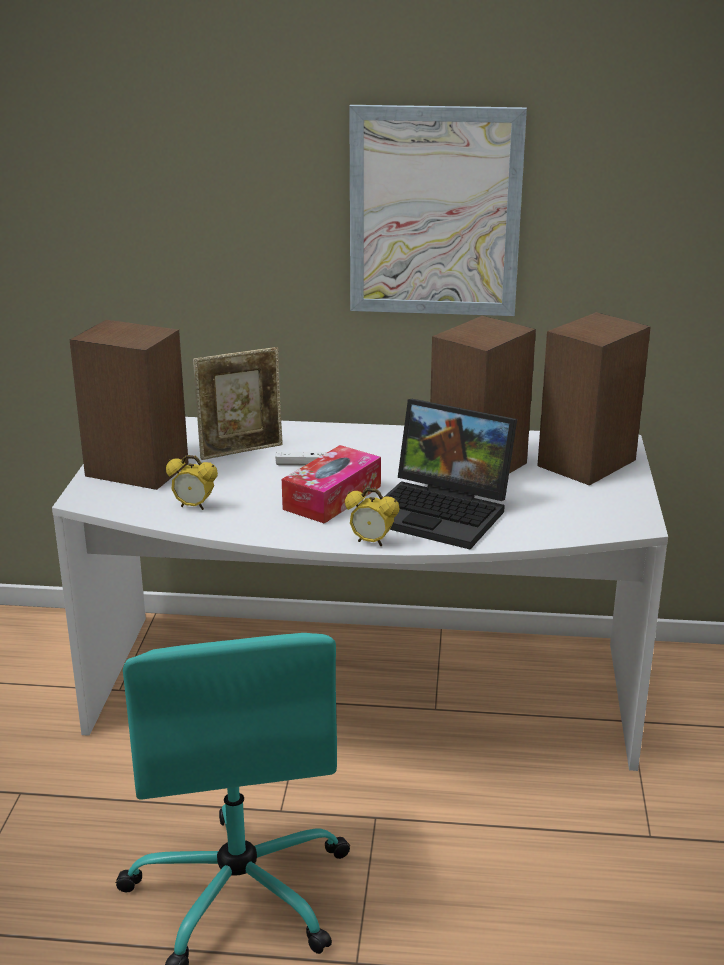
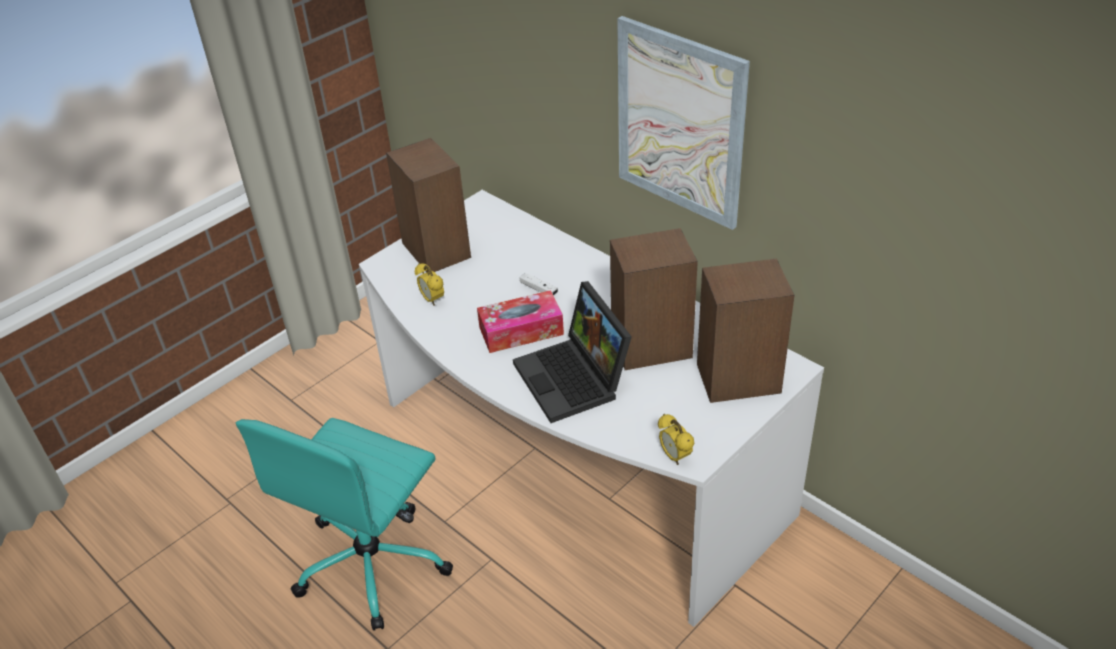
camera: 40 degrees right, 15 degrees up
(241, 450) = (516, 258): picture frame -> none
(371, 542) = (498, 384): alarm clock -> alarm clock (675, 456)

